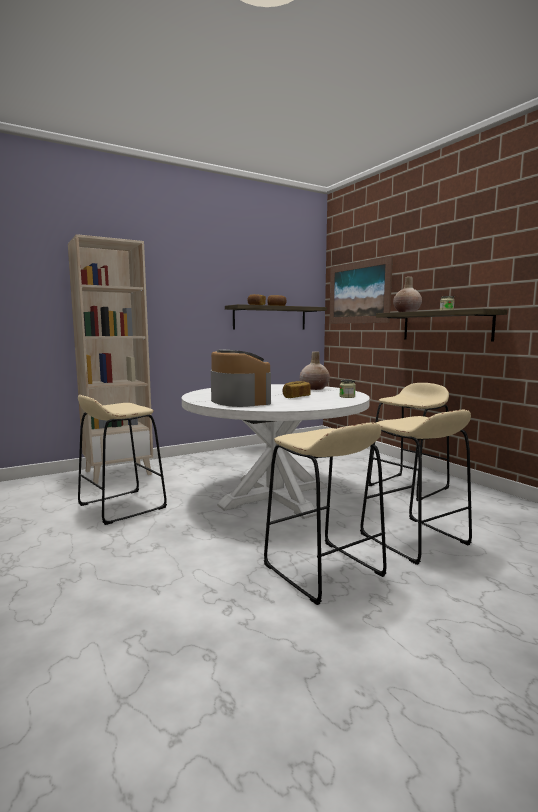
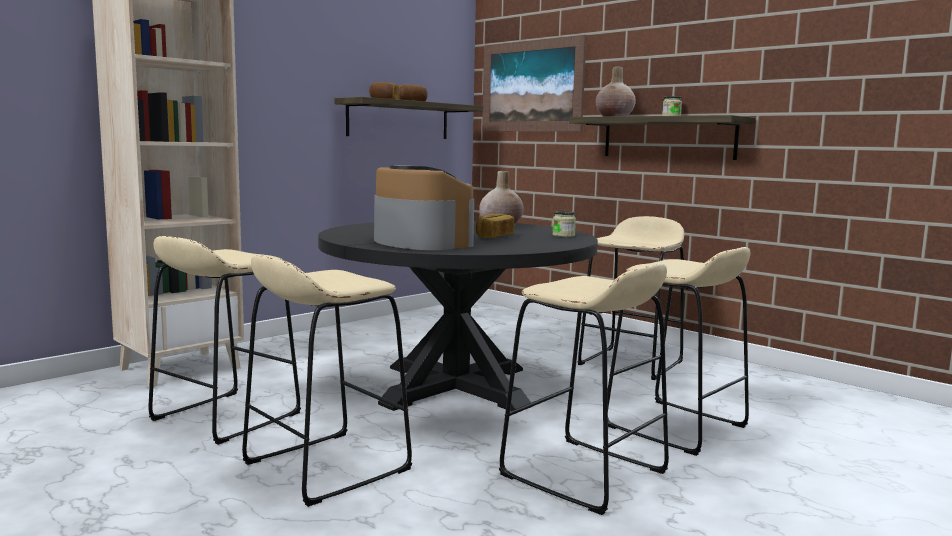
camera: 15 degrees left, 0 degrees up
(157, 546) = (326, 466): none -> beige stool
(275, 496) = (455, 386): white dining table -> black dining table

